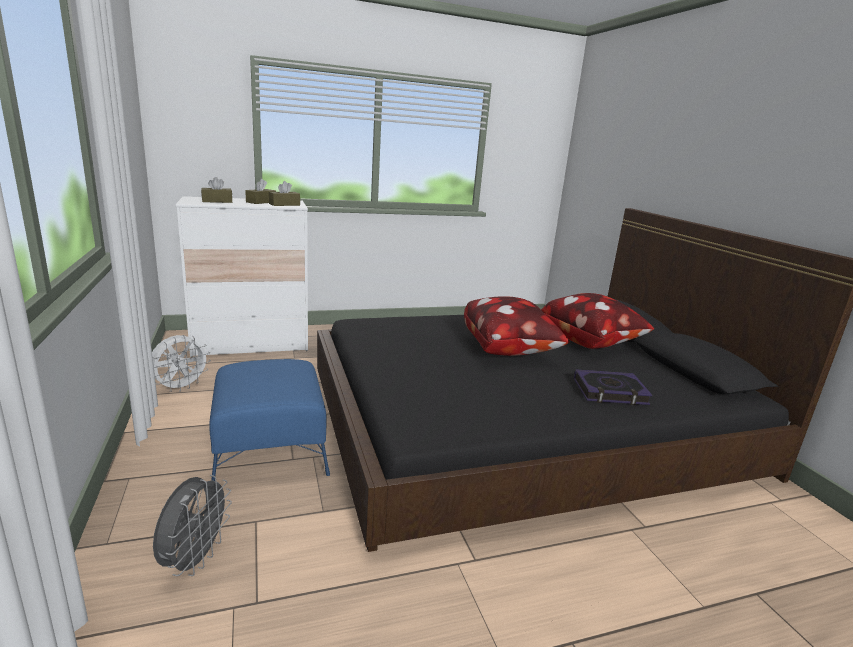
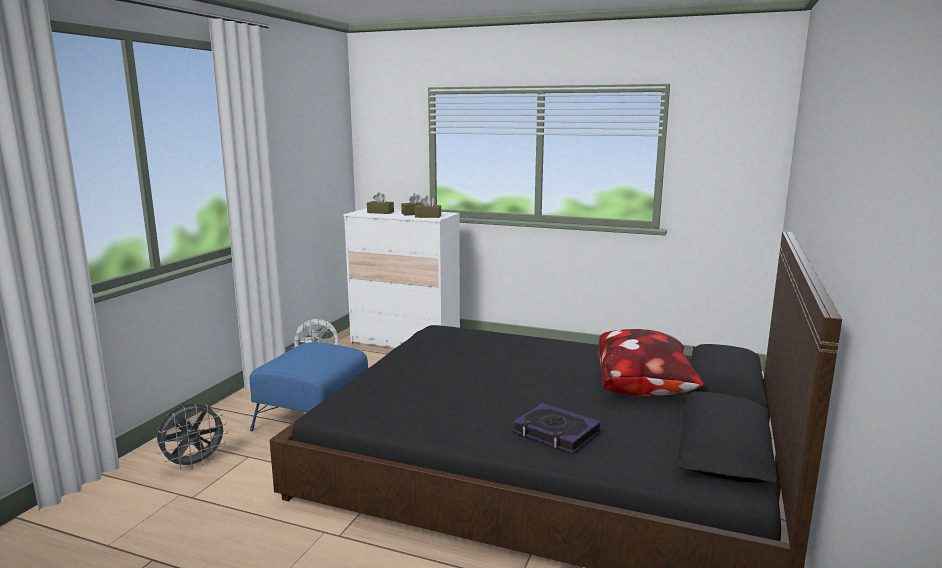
camera: 40 degrees right, 5 degrees down
(509, 349) = (530, 376): pillow -> none

